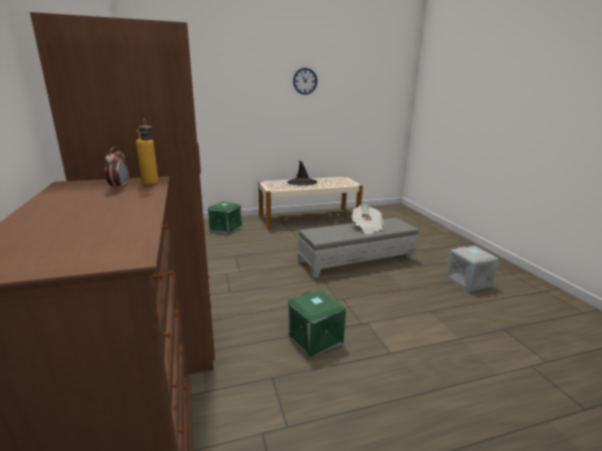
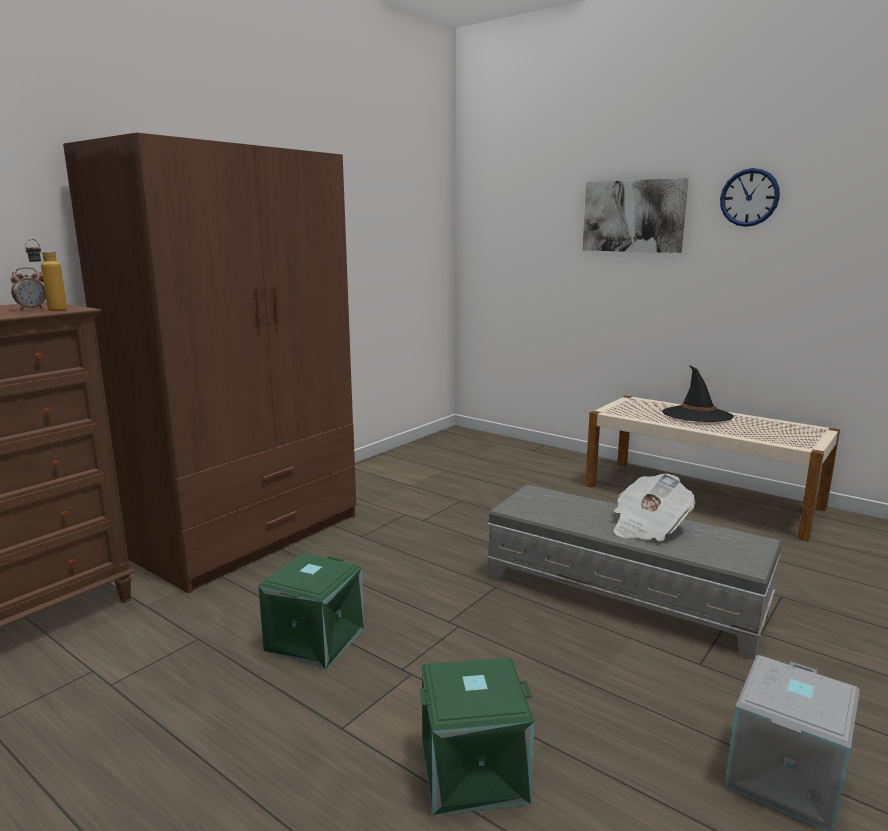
camera: 55 degrees right, 5 degrees down
(225, 228) = (531, 462): green storage box -> green storage box (474, 769)
(251, 88) = (633, 216): none -> picture

